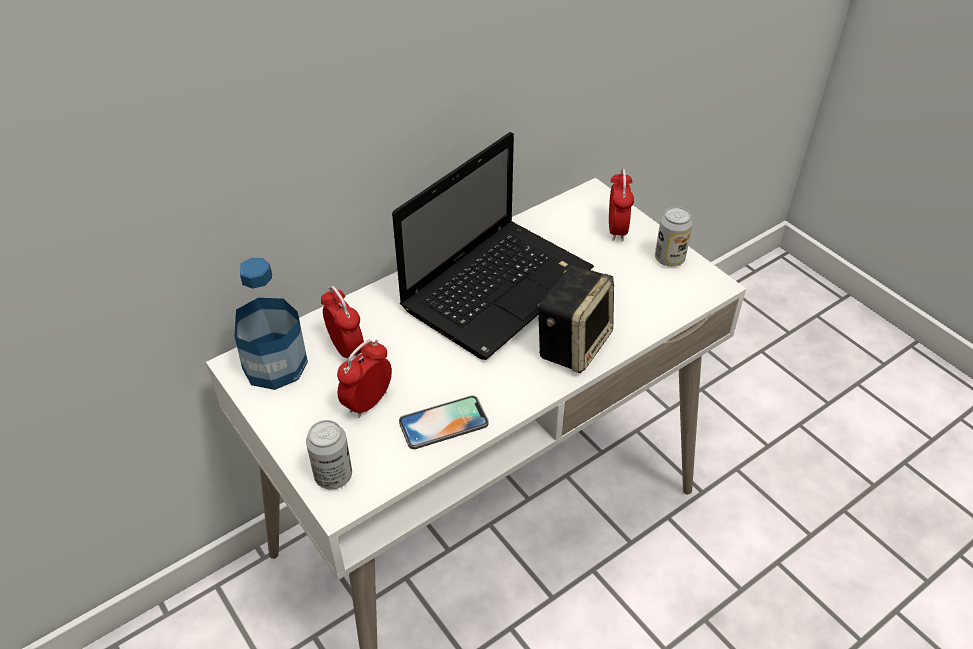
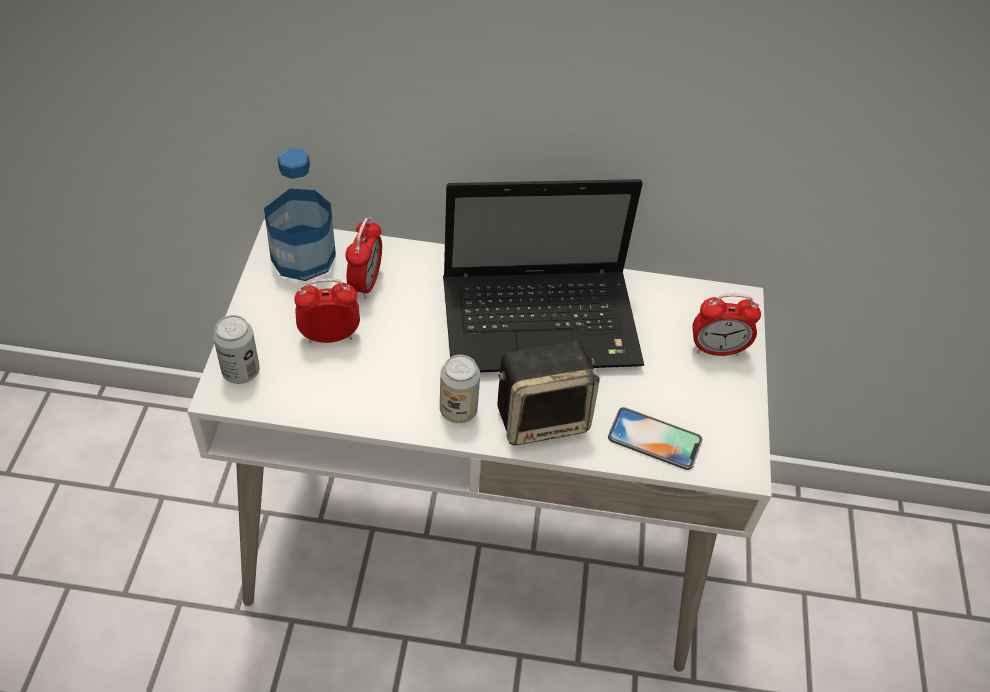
camera: 40 degrees right, 5 degrees up
(443, 423) = (361, 397): phone -> phone (654, 439)
(617, 229) = (717, 349): alarm clock -> alarm clock turned 45 degrees clockwise
(669, 259) = (731, 412): can -> can (458, 410)

